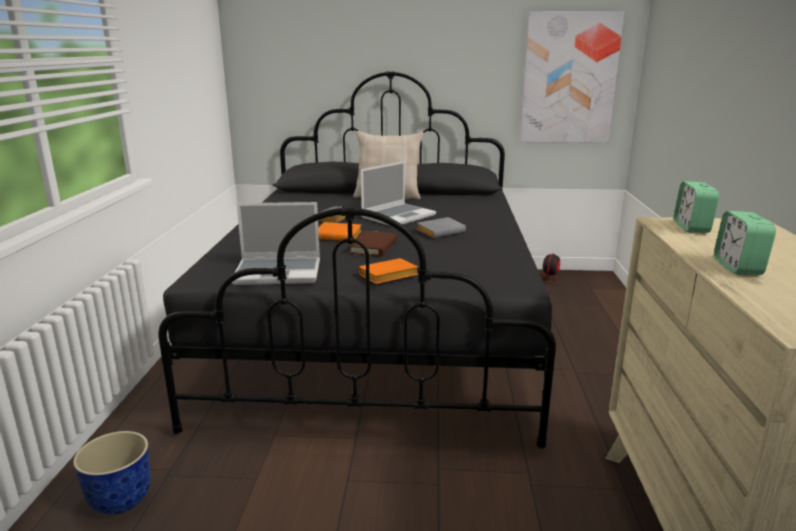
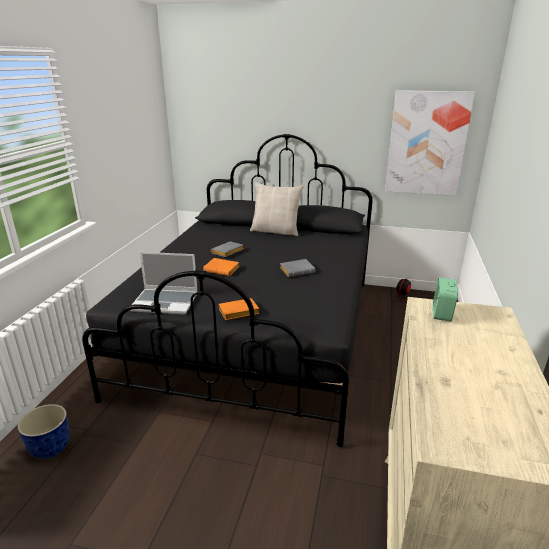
camera: 10 degrees right, 5 degrees up
(373, 247) = (241, 282): brown book -> none
(398, 216) = (273, 253): laptop -> none
(738, 267) = (444, 365): alarm clock -> none

